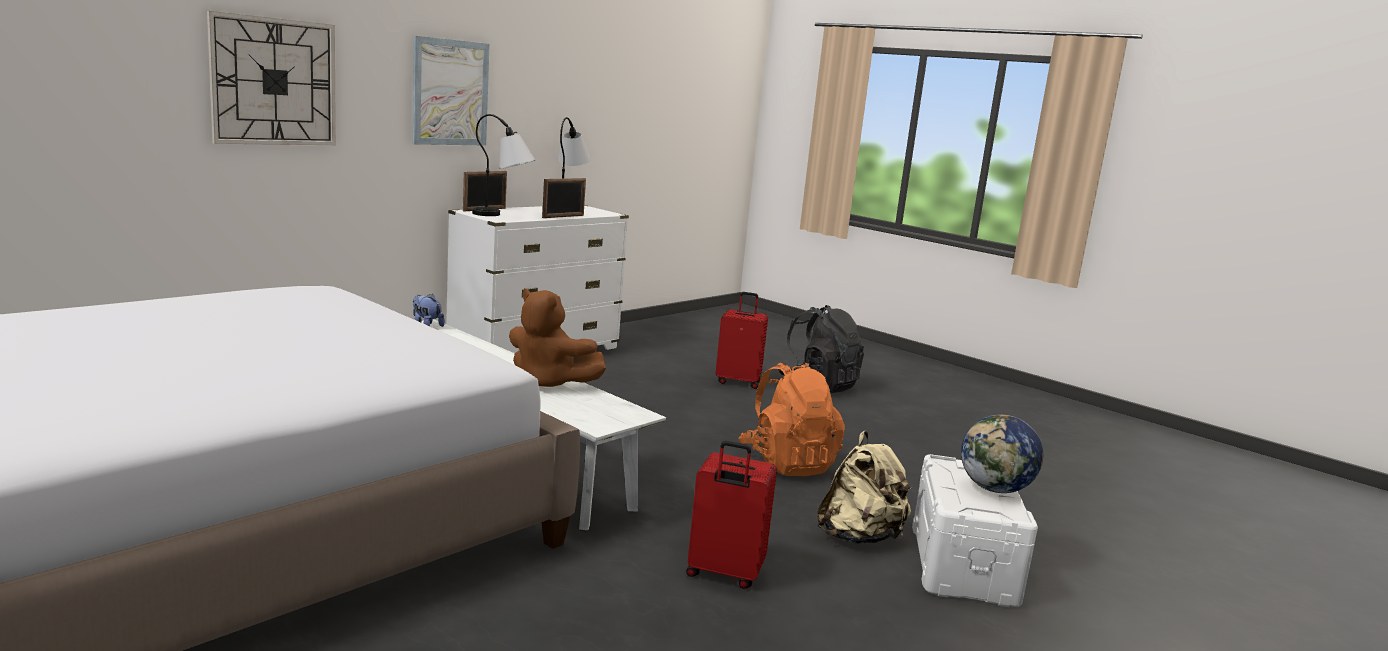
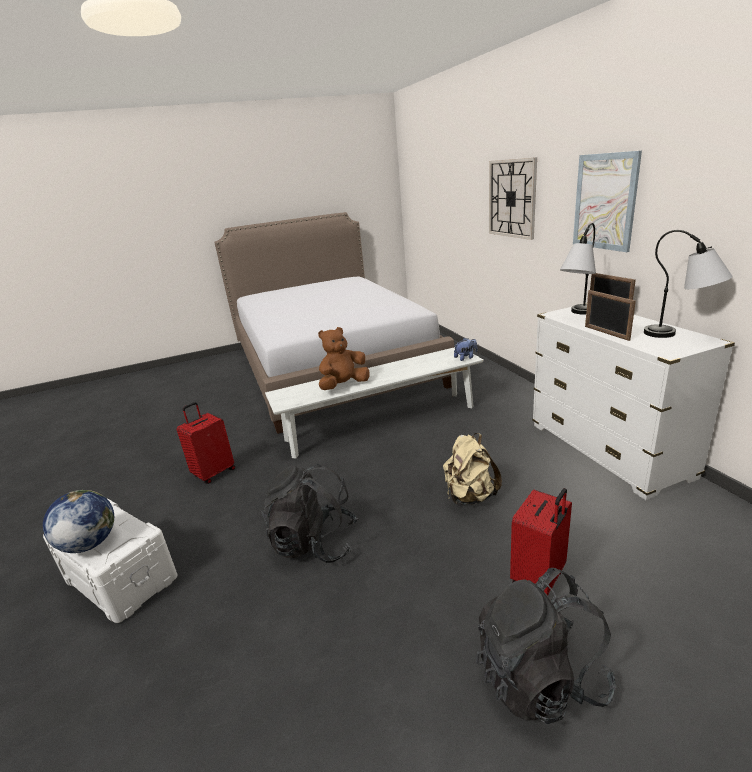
camera: 120 degrees right, 10 degrees up
(788, 463) = (314, 543): orange backpack -> black backpack
(859, 537) = (194, 538): beige backpack -> beige backpack (469, 496)

